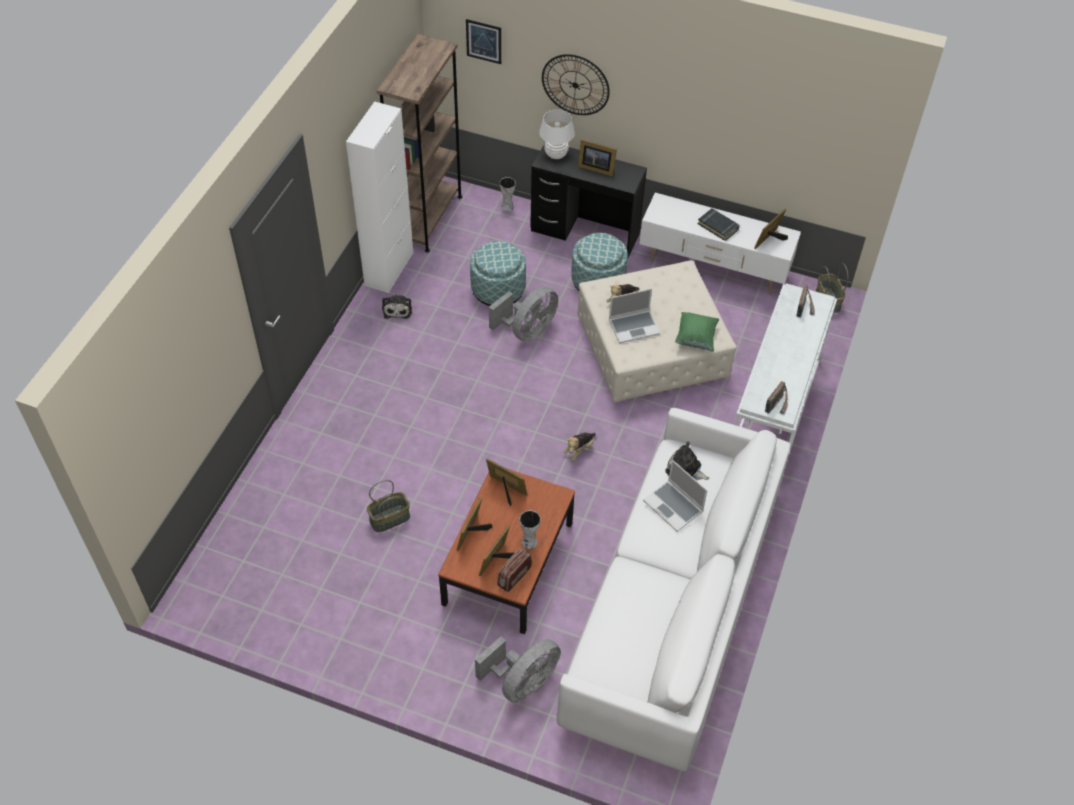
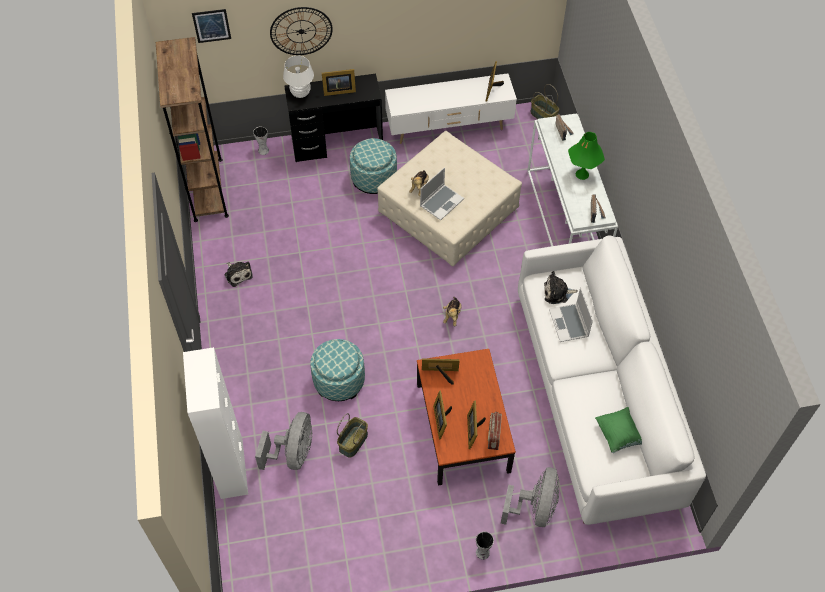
camera: 30 degrees left, 5 degrees up
(389, 269) = (207, 245): white cabinet -> white cabinet (232, 469)
(498, 290) = (304, 221): ottoman -> ottoman (339, 381)
(527, 331) = (350, 243): grey fan -> grey fan (293, 453)
(528, 542) = (485, 404): vase -> vase (482, 553)
(674, 506) = (569, 324): laptop -> laptop turned 60 degrees clockwise
(695, 338) = (490, 190): green pillow -> green pillow (618, 435)
(718, 226) = (449, 96): black book -> none
(792, 359) = (582, 174): none -> green table lamp

